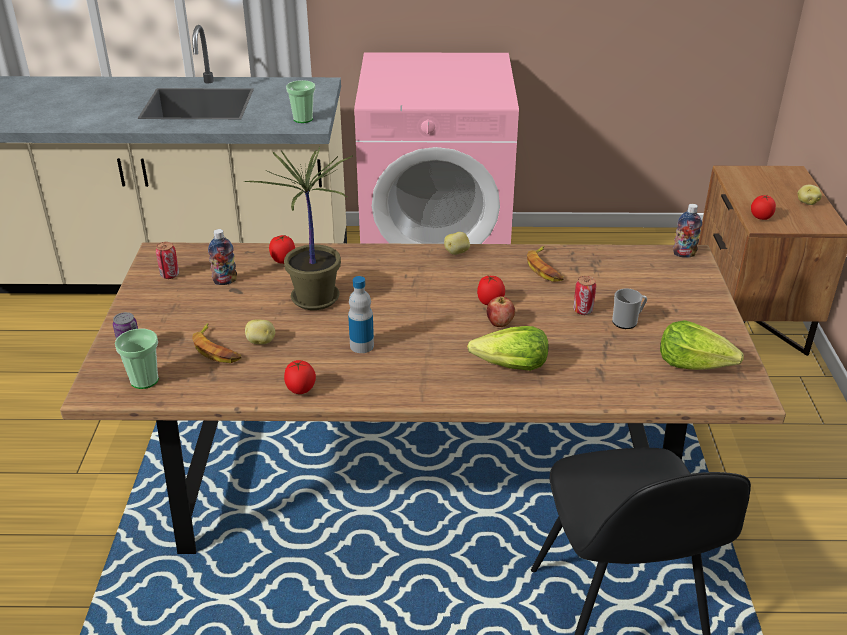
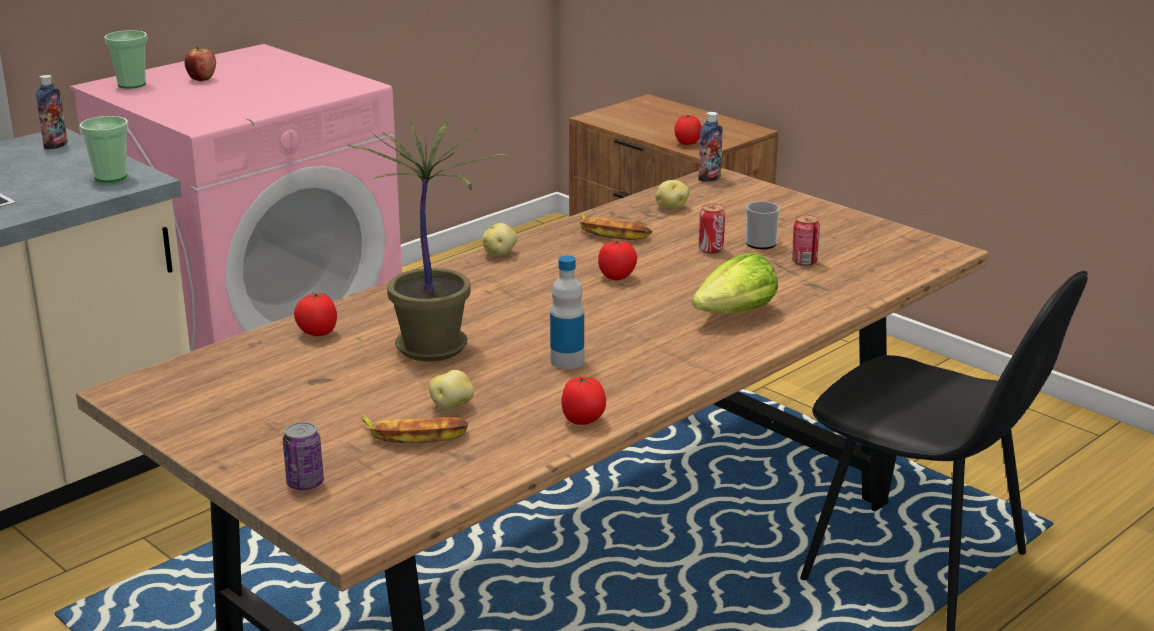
camera: 45 degrees left, 10 degrees down
(144, 380) = (390, 498): cup -> cup (131, 84)
(170, 275) = (196, 403): can -> can (804, 262)
(225, 281) = (285, 378): bottle -> bottle (56, 145)
(499, 323) = (660, 289): apple -> apple (202, 79)
(694, 363) = (868, 248): lettuce -> none
(807, 202) = (703, 120): potato -> potato (671, 207)

